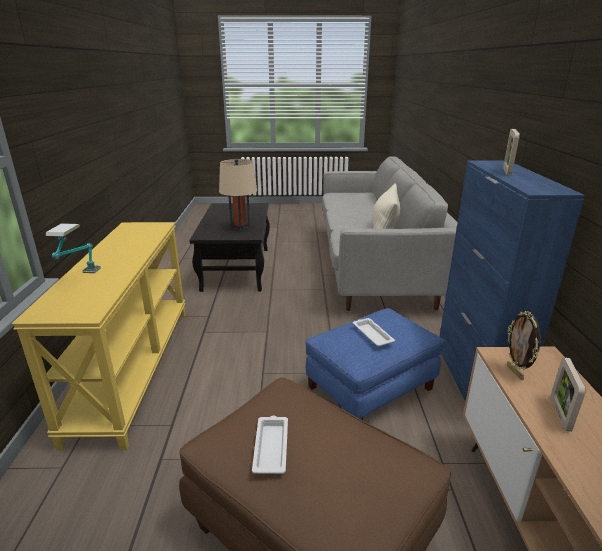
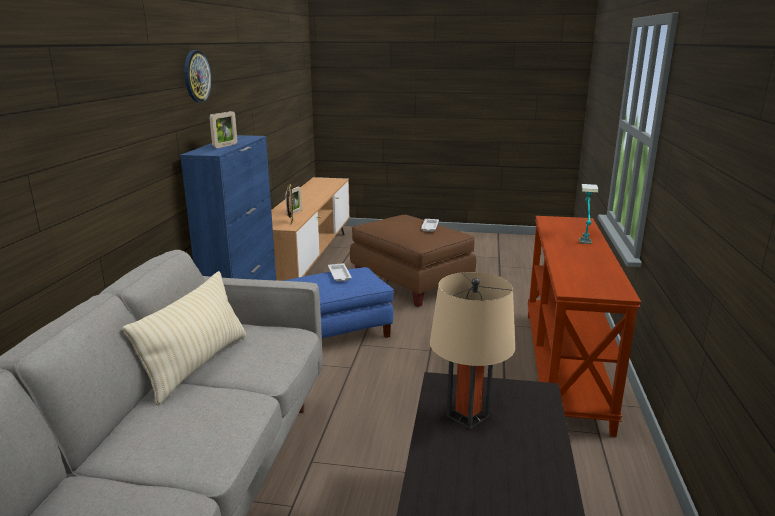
camera: 170 degrees left, 5 degrees down
(133, 368) = (565, 366): yellow console table -> brown console table
(566, 86) = (196, 76): none -> wall clock

